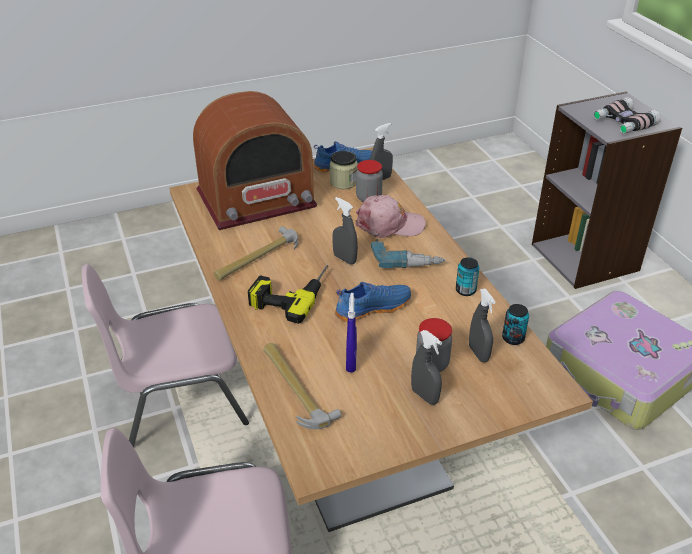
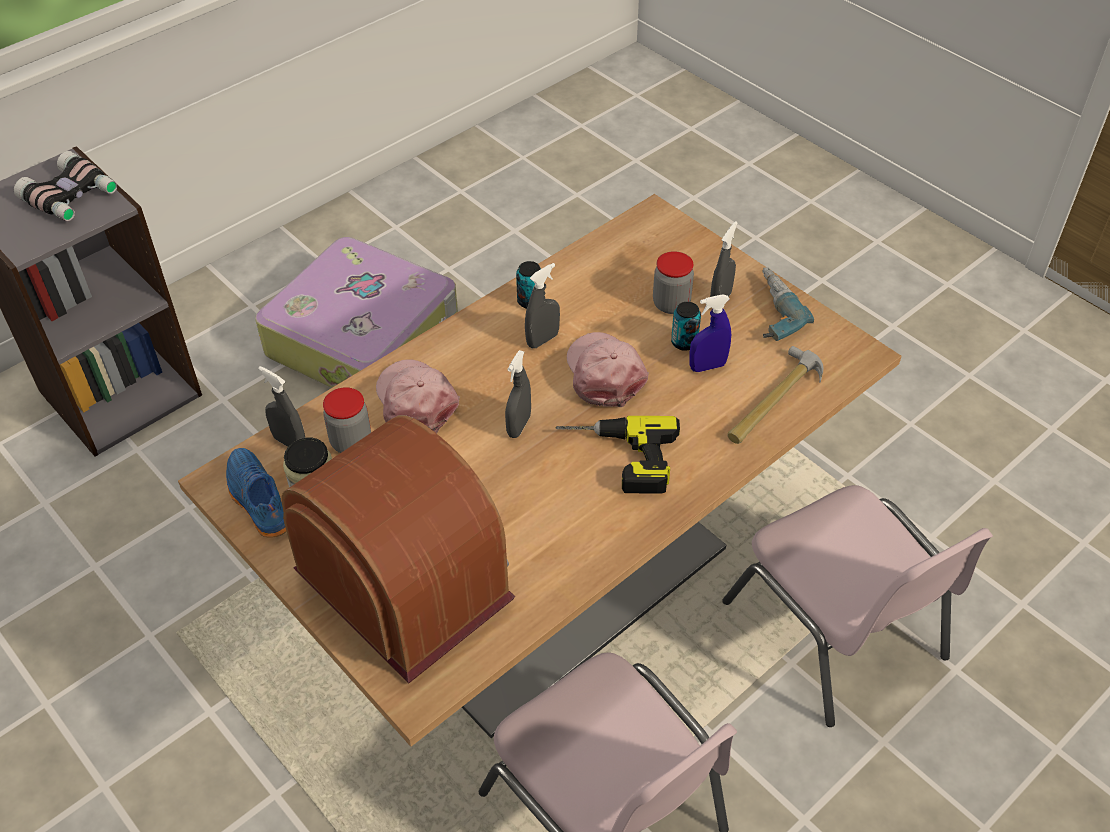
camera: 110 degrees left, 10 degrees up
(257, 257) = (560, 523): hammer -> none
(372, 307) = (604, 373): blue shoe -> pink cap
(407, 259) = (490, 365): power drill -> power drill (768, 311)
(478, 353) = (634, 273): grey spray bottle -> grey spray bottle (542, 340)
(513, 338) = (595, 253): can -> can (684, 342)

